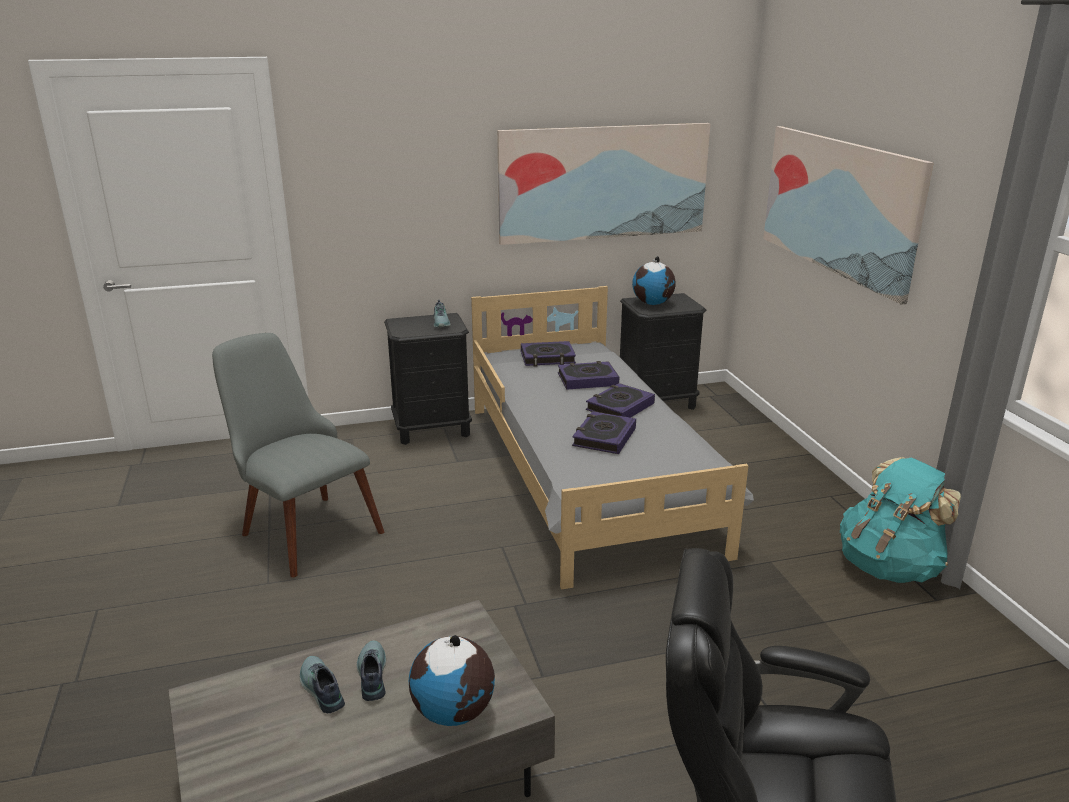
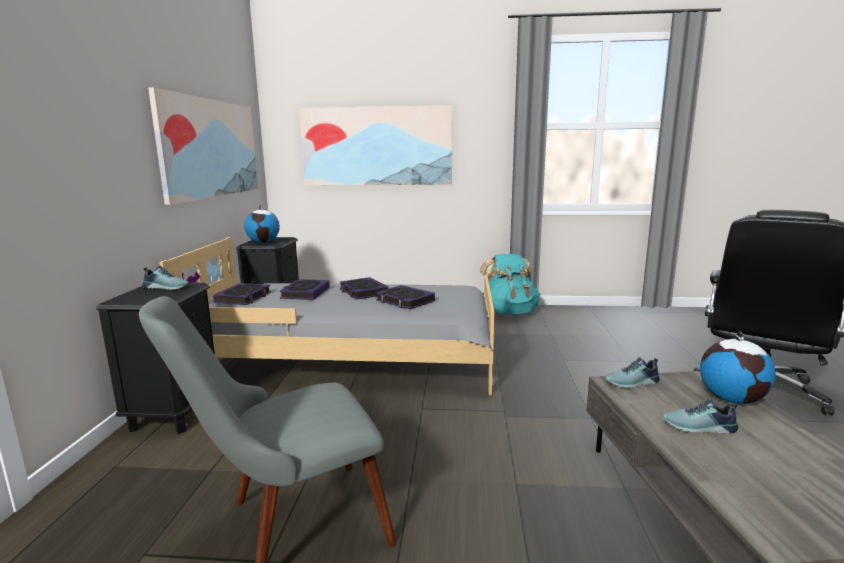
camera: 70 degrees left, 10 degrees down
(320, 690) = (728, 454): shoe -> shoe (633, 383)

